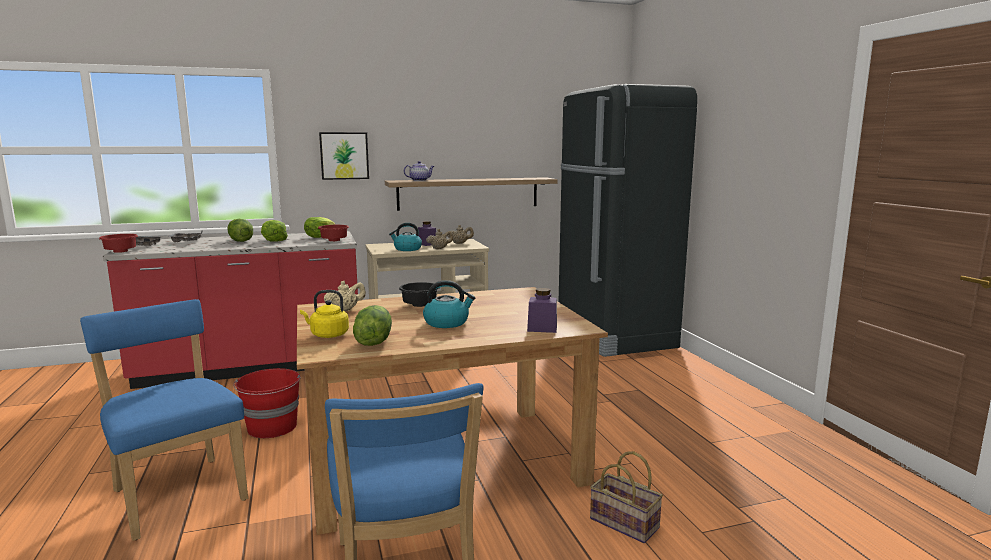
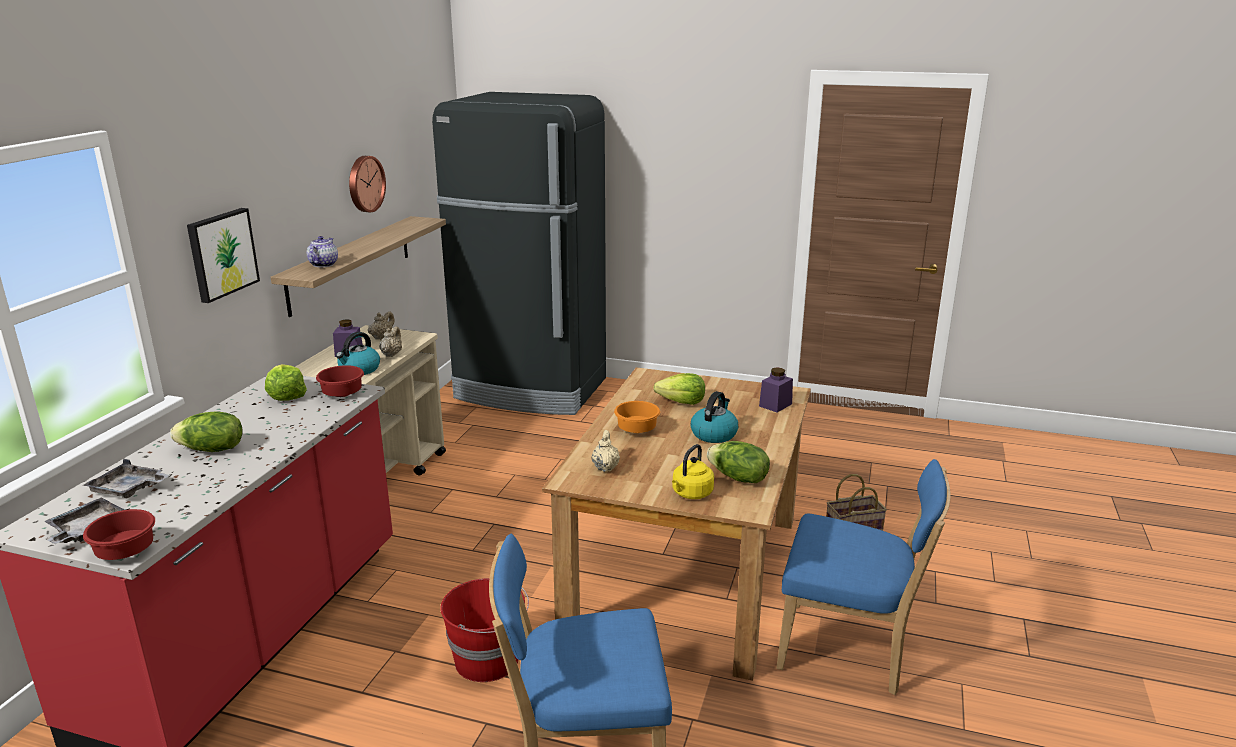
camera: 55 degrees left, 10 degrees up
(273, 240) = (257, 427): lettuce -> lettuce (682, 402)
(420, 305) = (638, 430): black bowl -> orange bowl
(494, 143) = (365, 183): none -> wall clock

